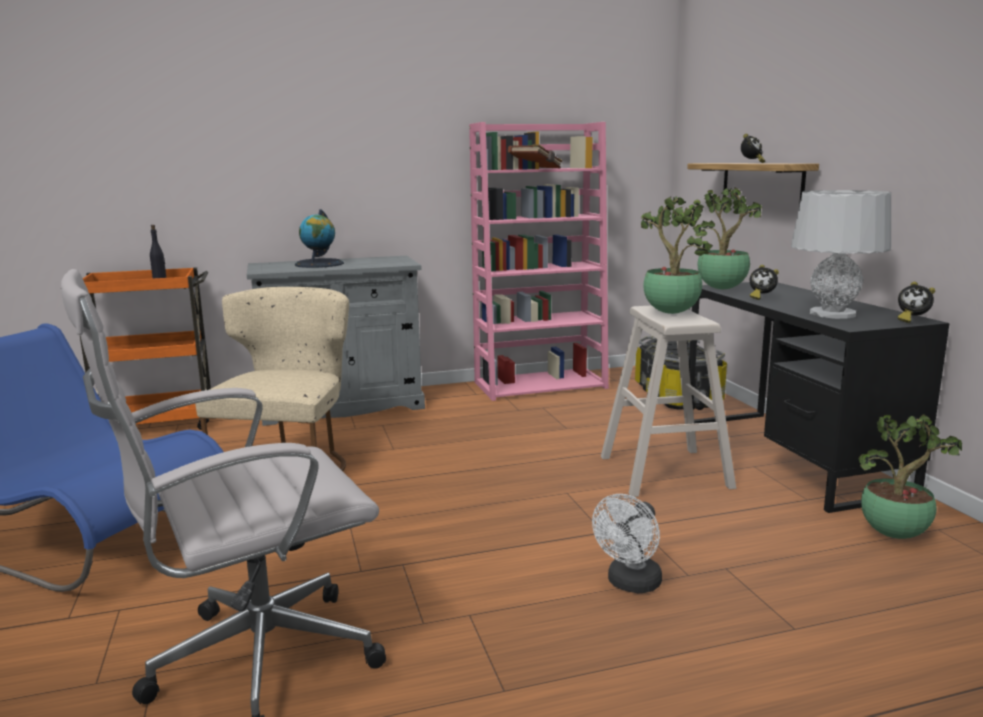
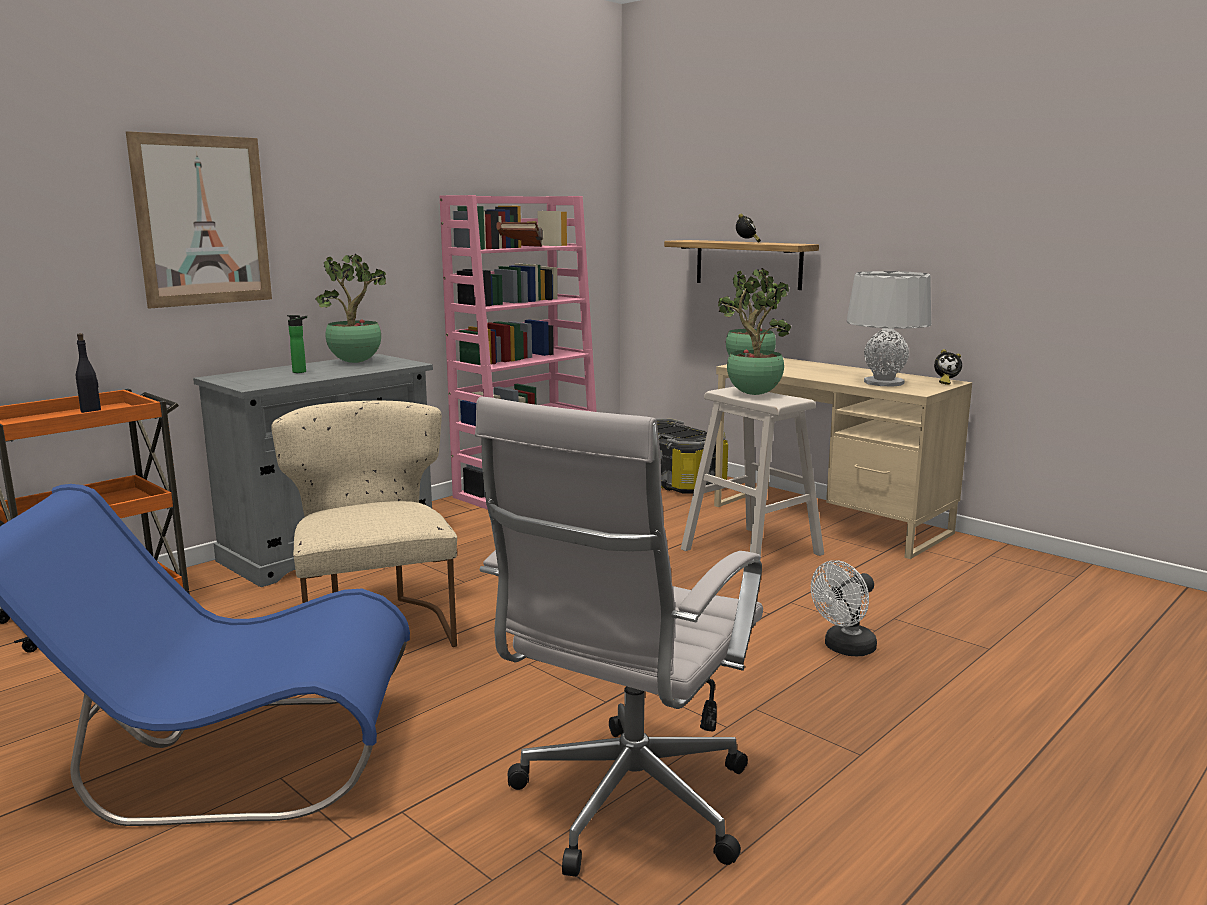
camera: 30 degrees left, 0 degrees up
(259, 145) = (202, 221): none -> picture
(319, 264) = (301, 372): globe -> bottle
(630, 584) = (844, 649): white fan -> white fan turned 45 degrees clockwise
(761, 297) = (799, 372): alarm clock -> none
(788, 456) = (829, 519): black desk -> beige desk
(896, 535) = (971, 565): potted plant -> potted plant (357, 362)

